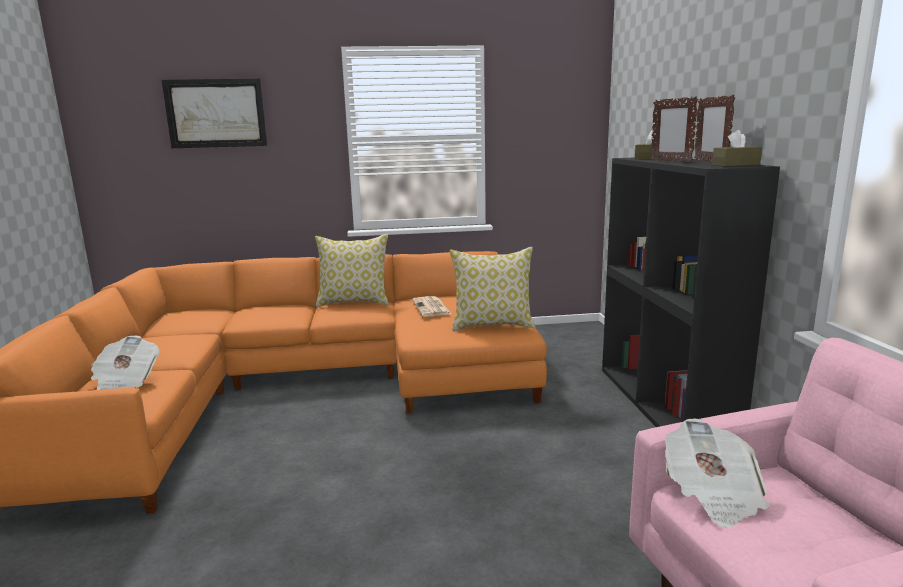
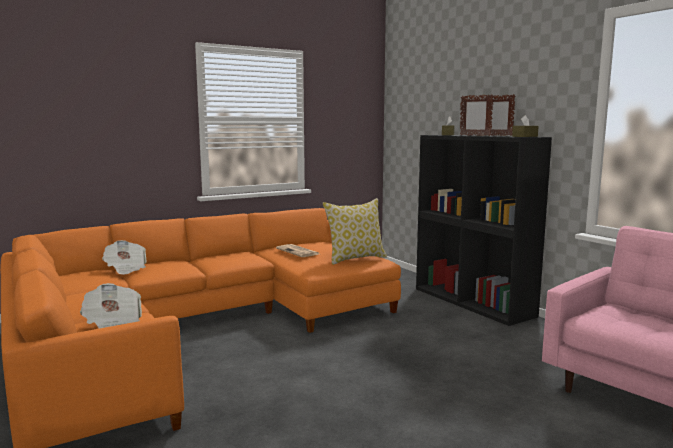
camera: 25 degrees left, 5 degrees down
(216, 113) = (82, 91): picture -> none
(354, 302) = (225, 254): pillow -> none
(712, 495) = (598, 317): newspaper -> newspaper (126, 268)

